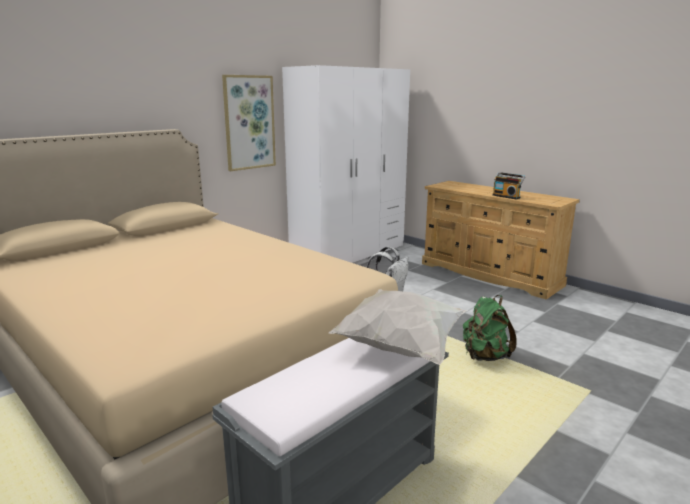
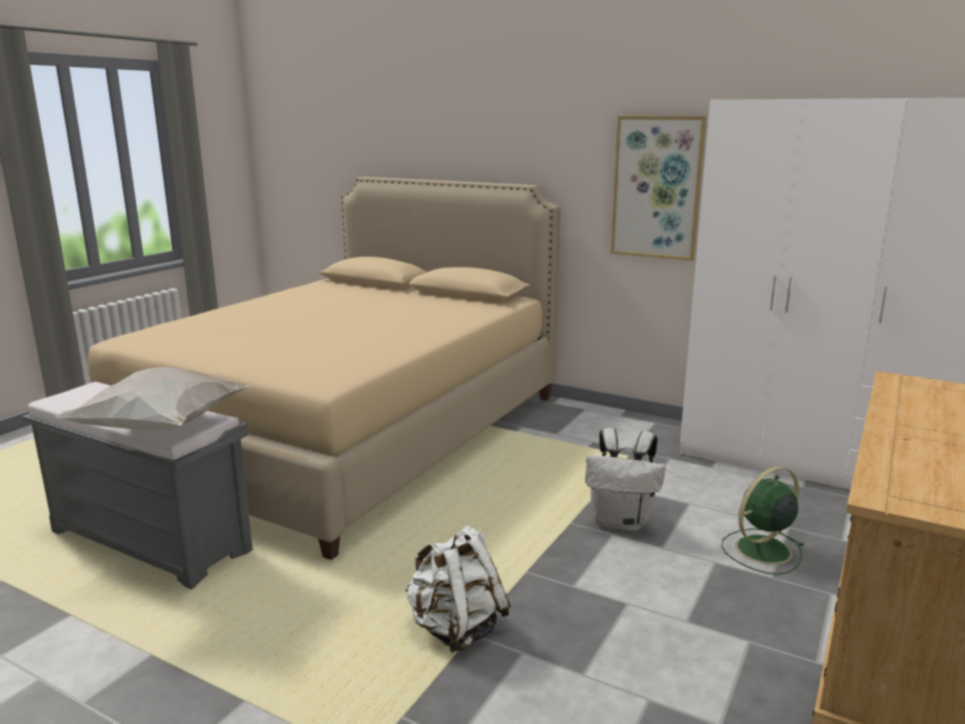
camera: 75 degrees right, 0 degrees up
(426, 279) = (761, 550): none -> green fan
(485, 356) = (456, 629): green backpack -> white backpack
(506, 196) = (888, 444): radio -> none

